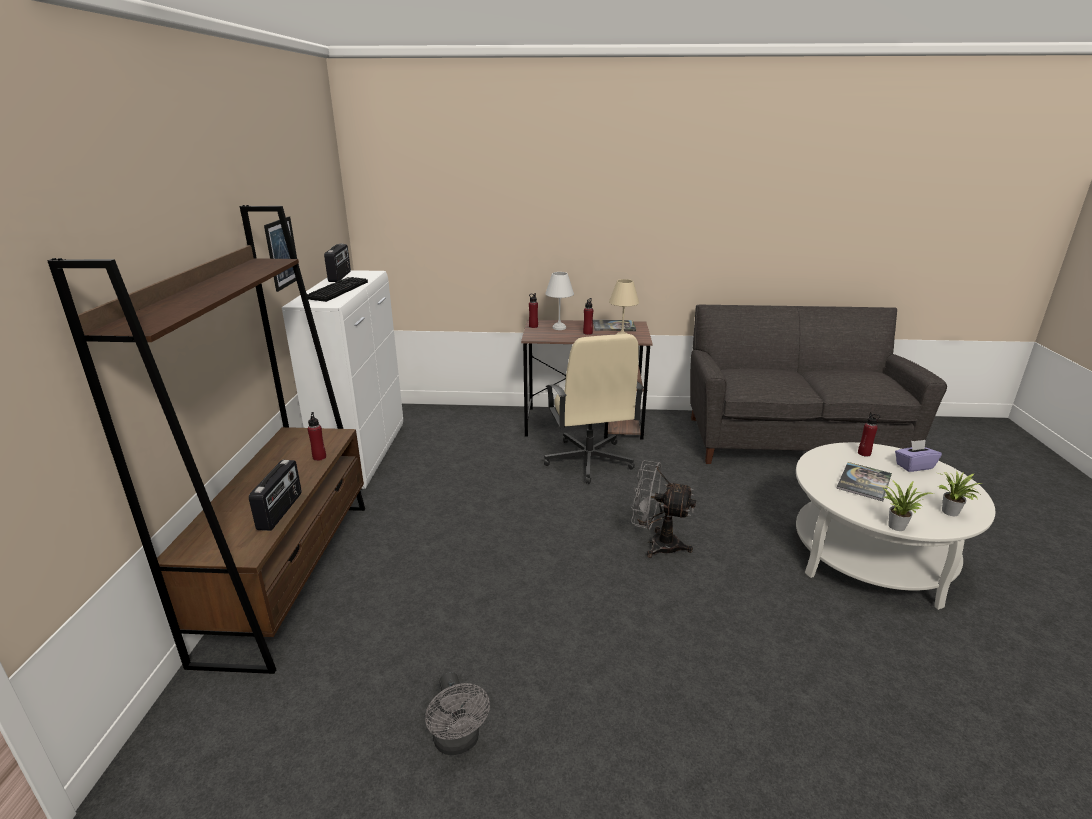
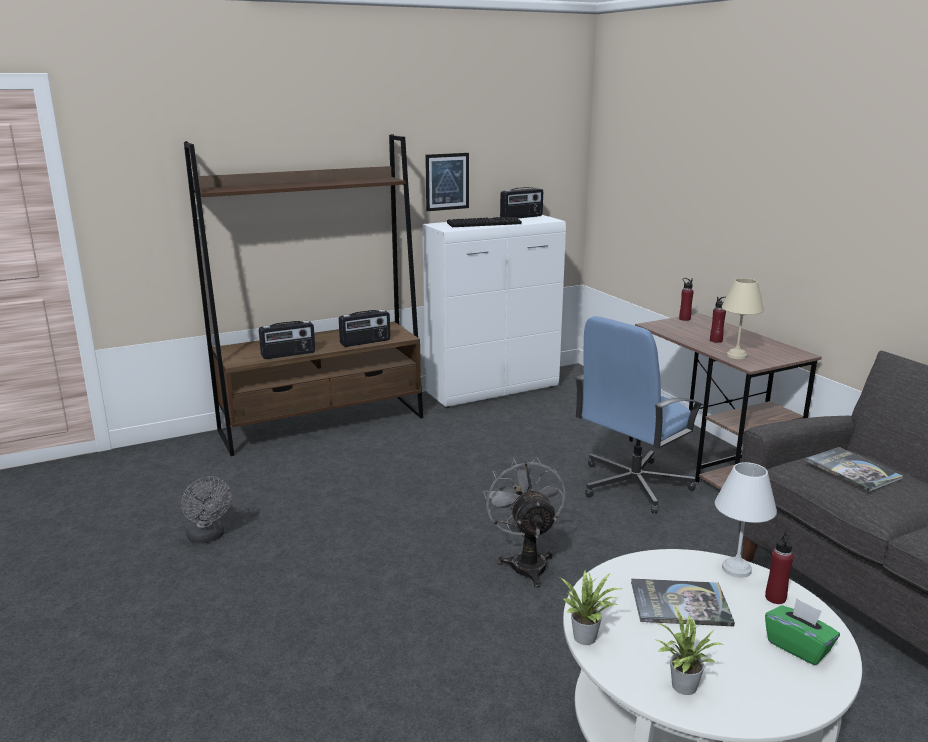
camera: 60 degrees right, 5 degrees down
(319, 457) = (365, 342): red bottle -> radio
(458, 742) = (208, 537): grey fan -> grey fan turned 75 degrees counterclockwise
(560, 328) = (704, 328): white table lamp -> white table lamp (737, 570)
(588, 461) = (632, 485): beige office chair -> blue office chair
(613, 326) = (764, 346): book -> book (852, 470)
(914, 466) = (798, 647): purple tissue box -> green tissue box

